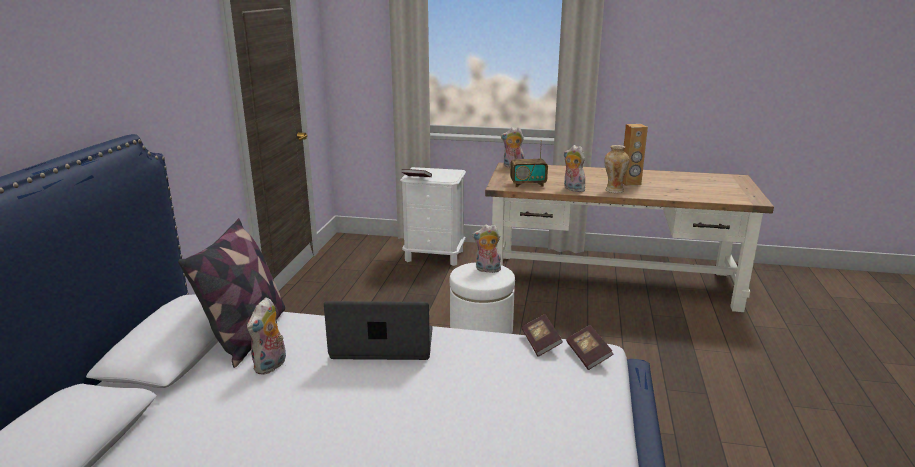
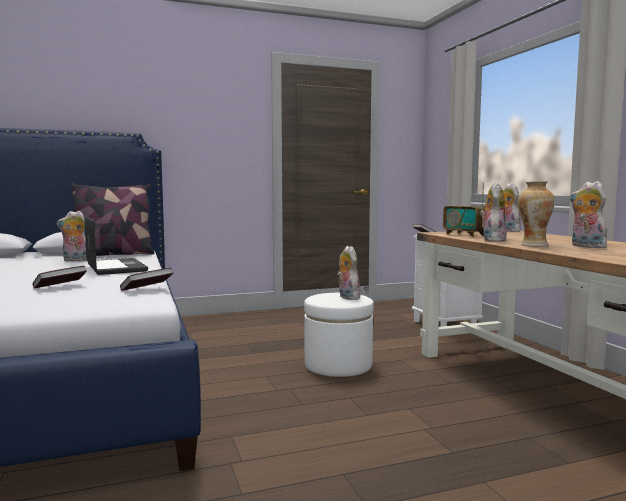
camera: 60 degrees right, 15 degrees down
(588, 356) = (132, 299): book -> book (60, 287)
(630, 183) = (586, 246): brown speaker -> plush toy

